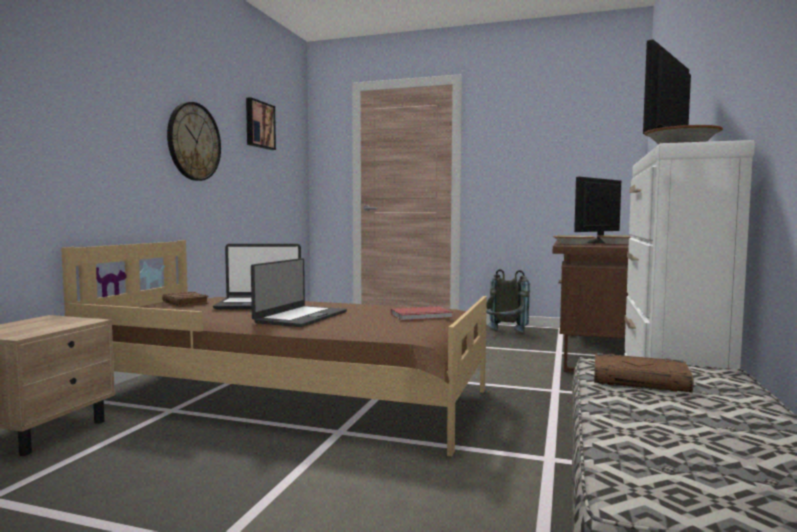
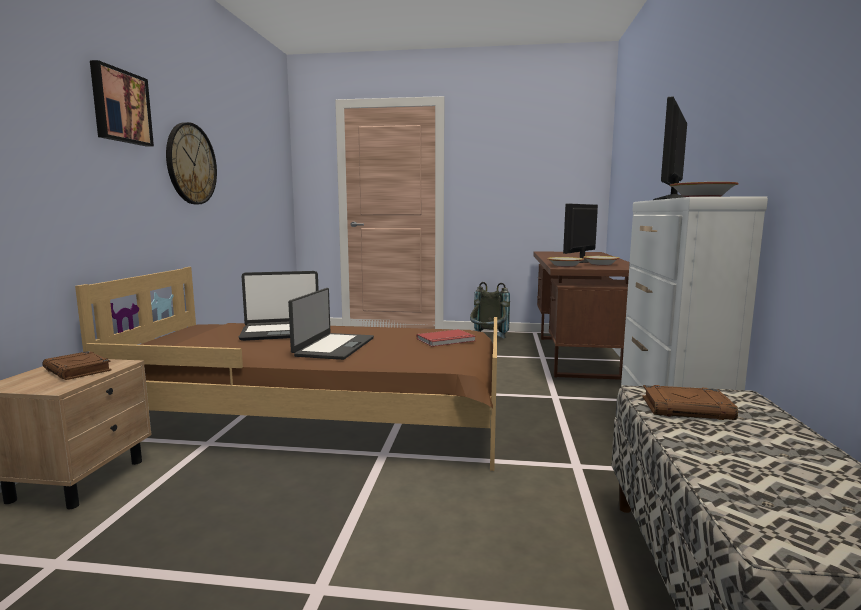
camera: 10 degrees left, 5 degrees up
(186, 303) = (204, 333): brown book -> brown book (78, 370)
(259, 125) = (248, 143): picture -> picture (120, 106)

